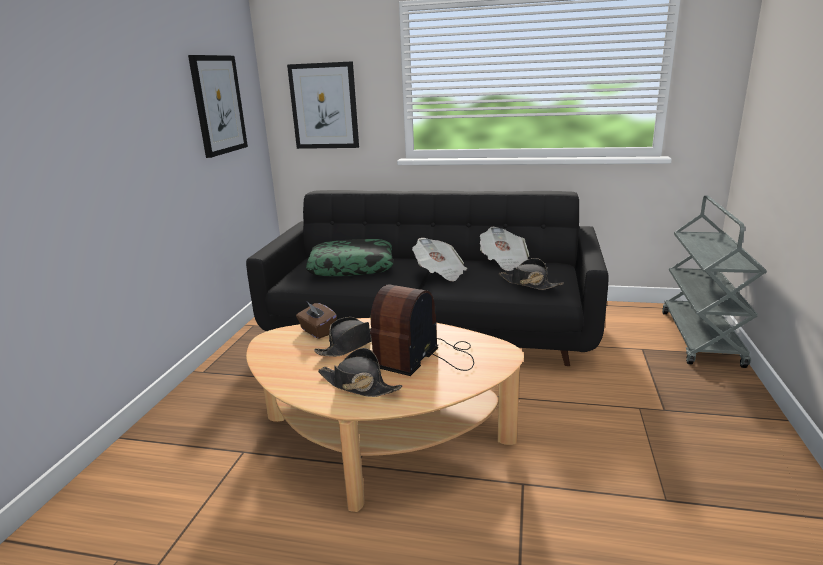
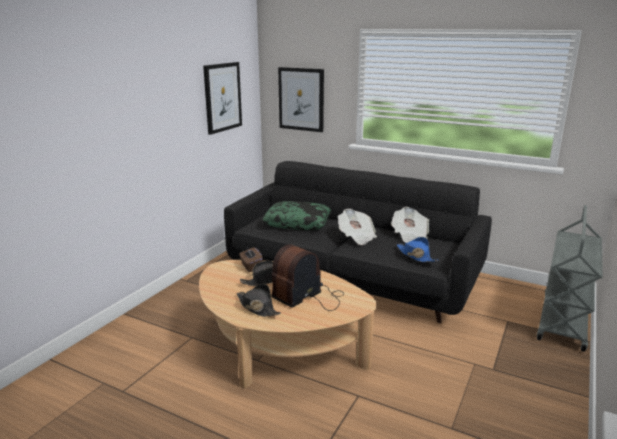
camera: 15 degrees right, 0 degrees up
(529, 283) = (416, 256): black hat -> blue hat

